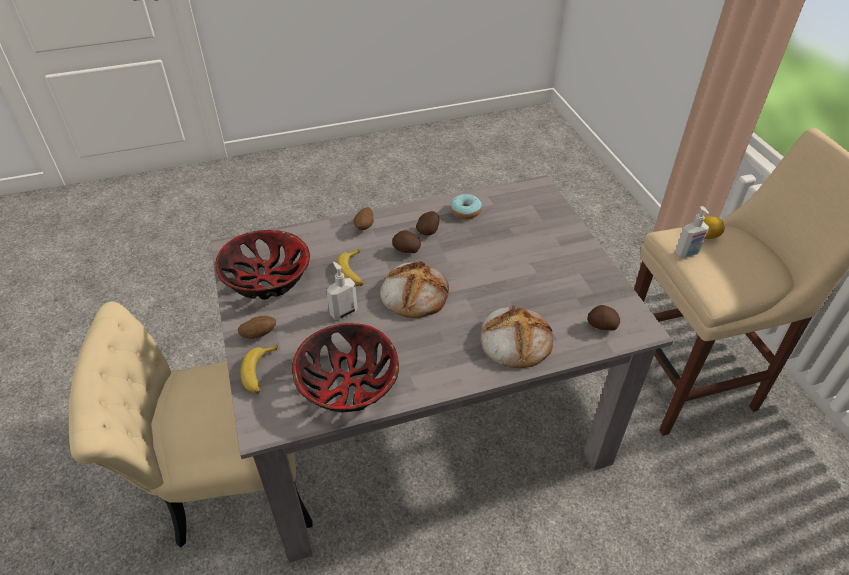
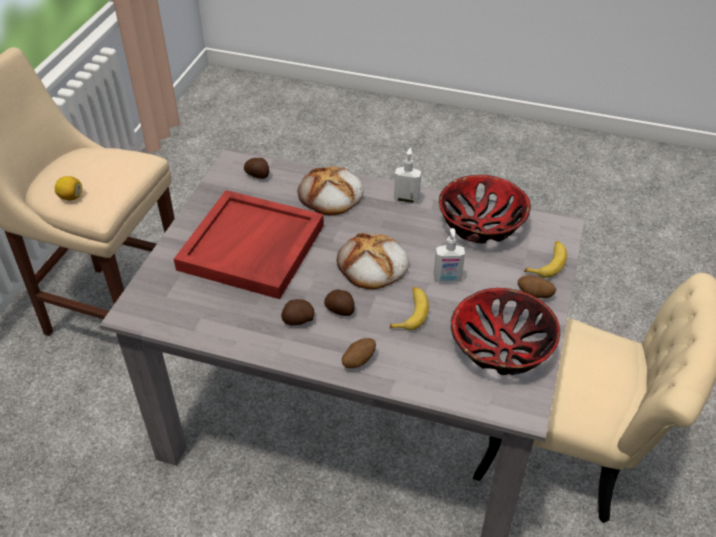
camera: 145 degrees left, 0 degrees up
(465, 211) = (238, 324): donut -> none
(520, 261) = (252, 248): none -> red tray
(687, 254) = (112, 192): soap dispenser -> soap dispenser (406, 199)

